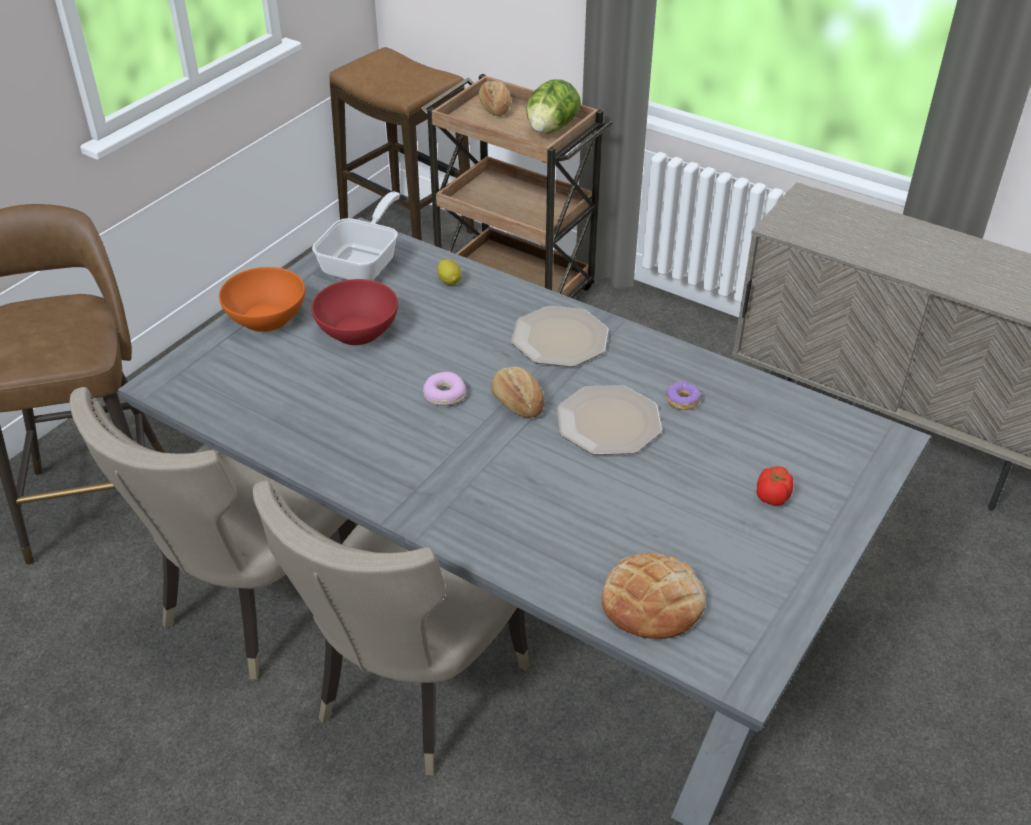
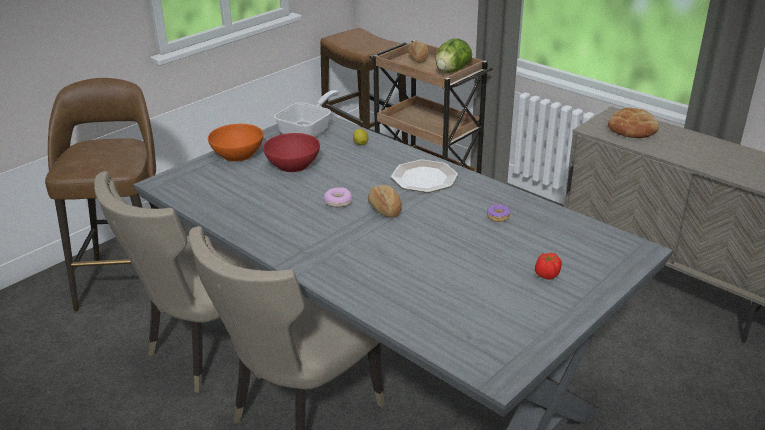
camera: 10 degrees right, 10 degrees down
(609, 422) = (444, 224): plate -> none
(652, 602) = (444, 327): bread -> bread (632, 129)

